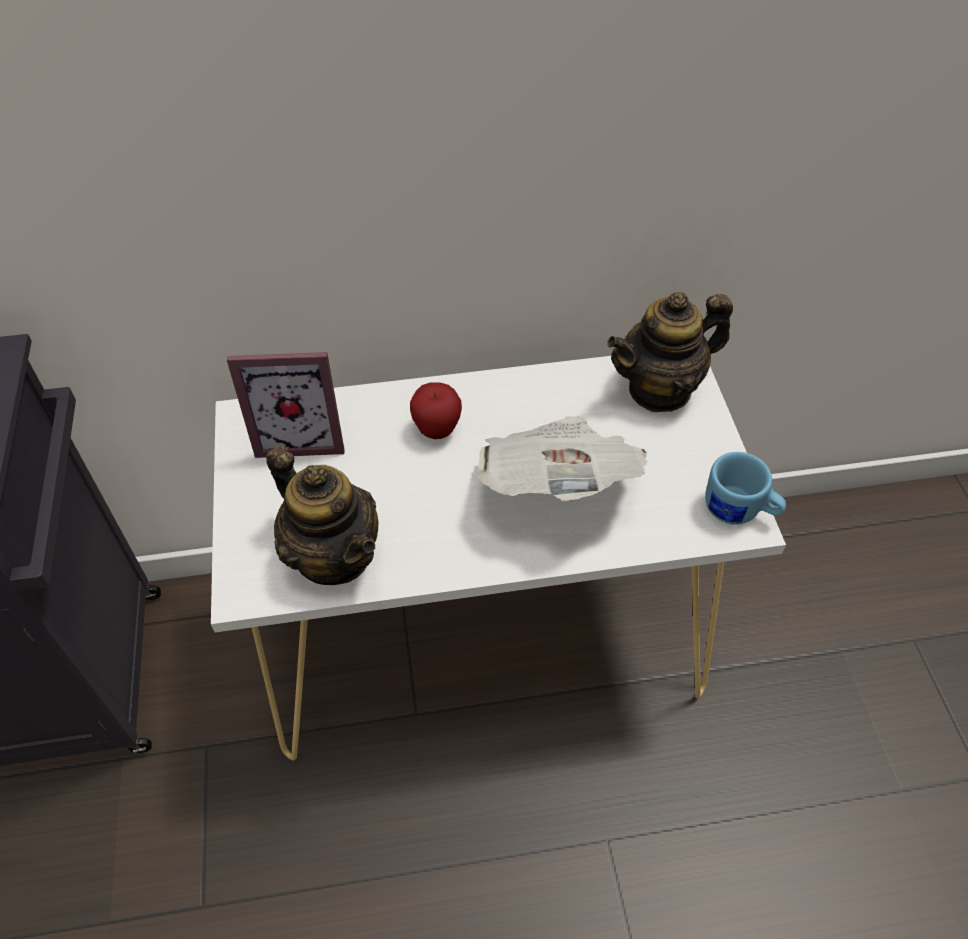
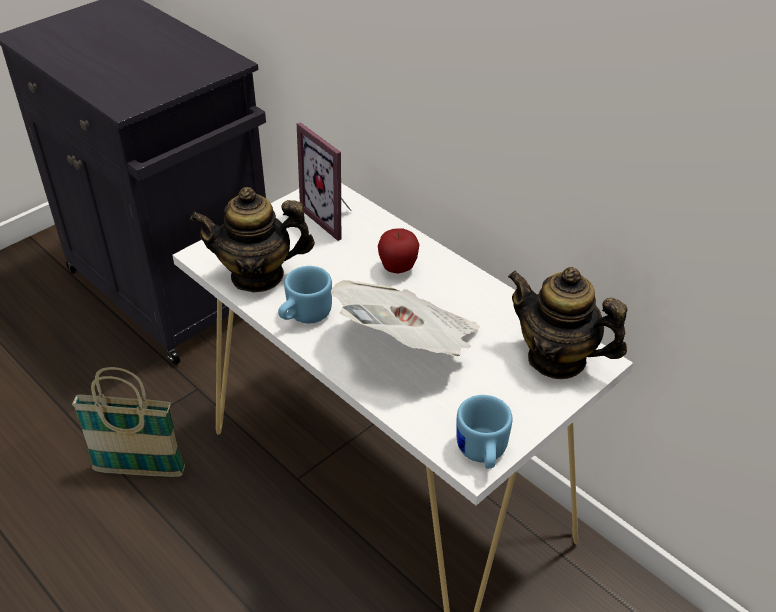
camera: 55 degrees right, 10 degrees down
(274, 873) = (140, 470): none -> basket
(334, 556) = (258, 275): teapot -> teapot turned 75 degrees clockwise
(440, 548) = (304, 316): none -> blue mug

